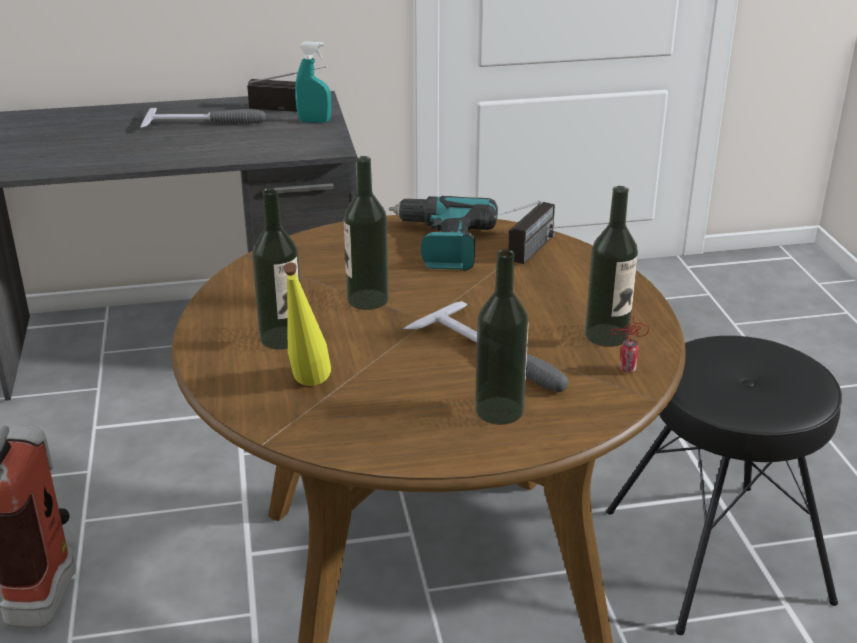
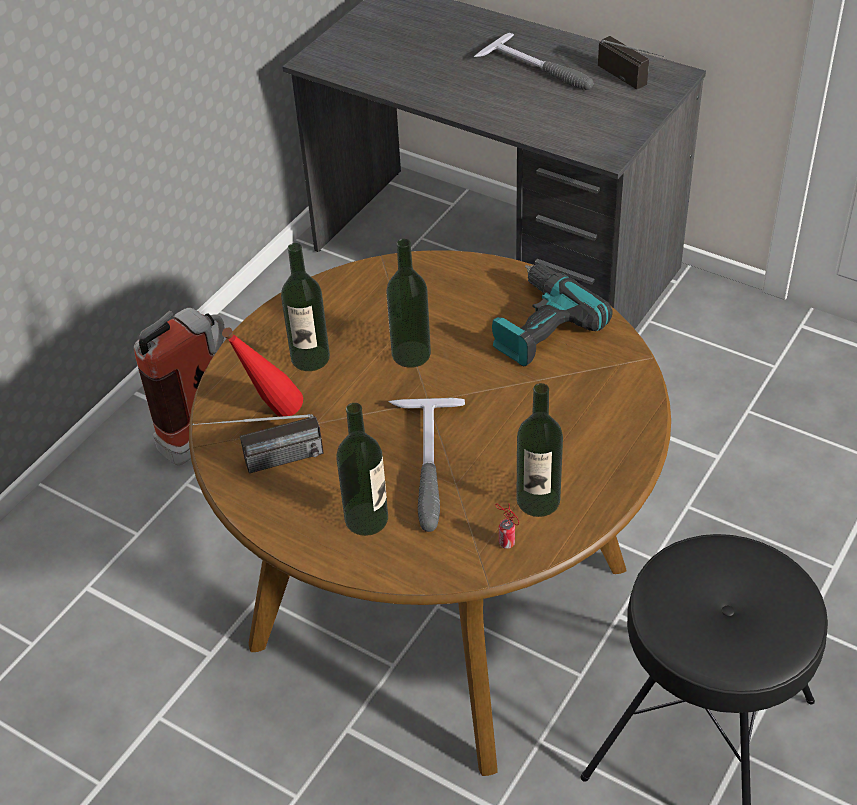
camera: 45 degrees right, 15 degrees up
(307, 389) = (272, 416): yellow bottle -> red bottle
(314, 121) = (635, 109): turquoise spray bottle -> none
(524, 256) = (589, 376): radio -> radio (264, 464)

